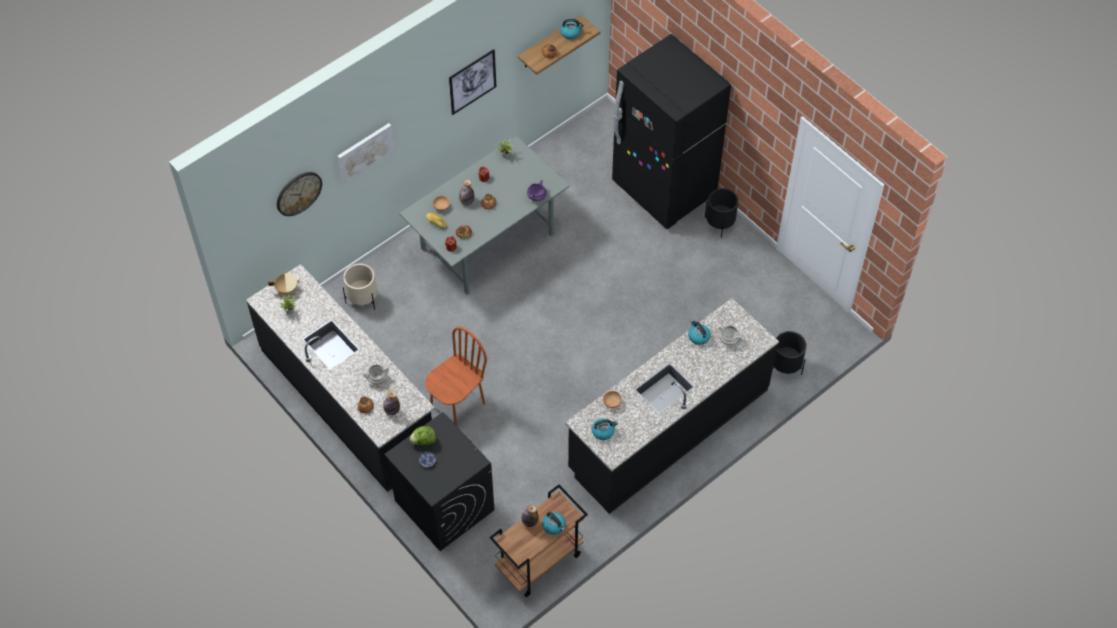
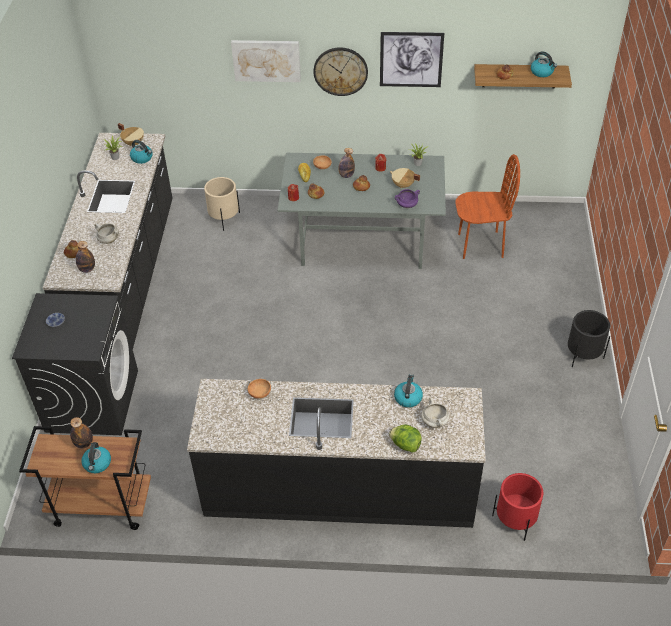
camera: 45 degrees right, 10 degrees down
(298, 193) = (182, 56): wall clock -> wall clock (340, 71)
(423, 440) = (75, 305): lettuce -> lettuce (405, 445)
(457, 404) = (196, 336): brown chair -> brown chair (480, 245)
(516, 181) = (403, 185): none -> beige cooking pot
(603, 431) = (222, 411): kettle -> kettle (142, 158)
(664, 189) = (559, 296): black fridge -> none
(785, 366) = (515, 520): black planter -> red planter

